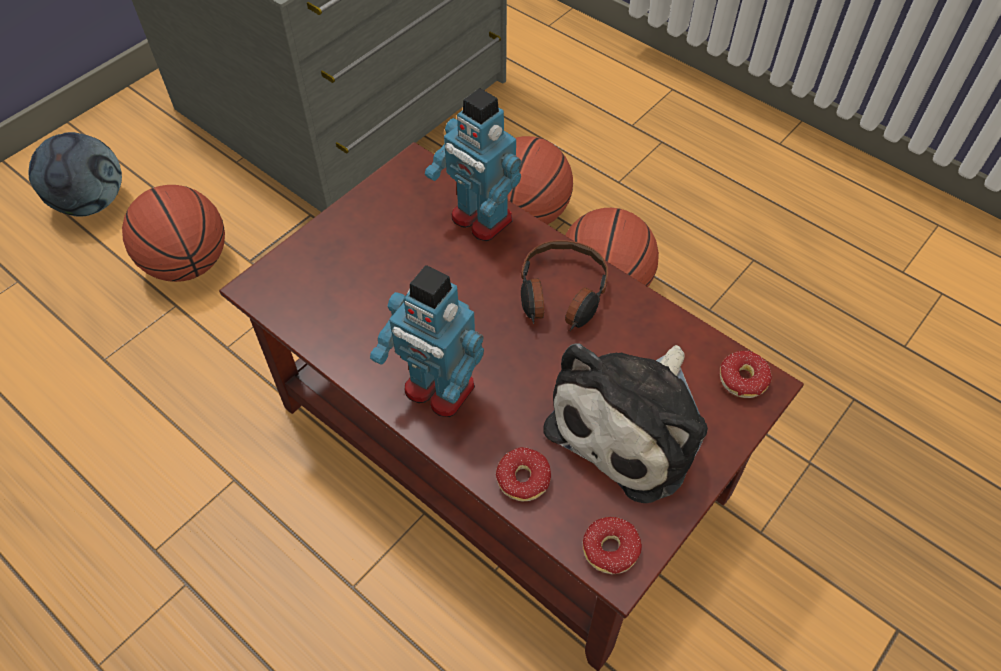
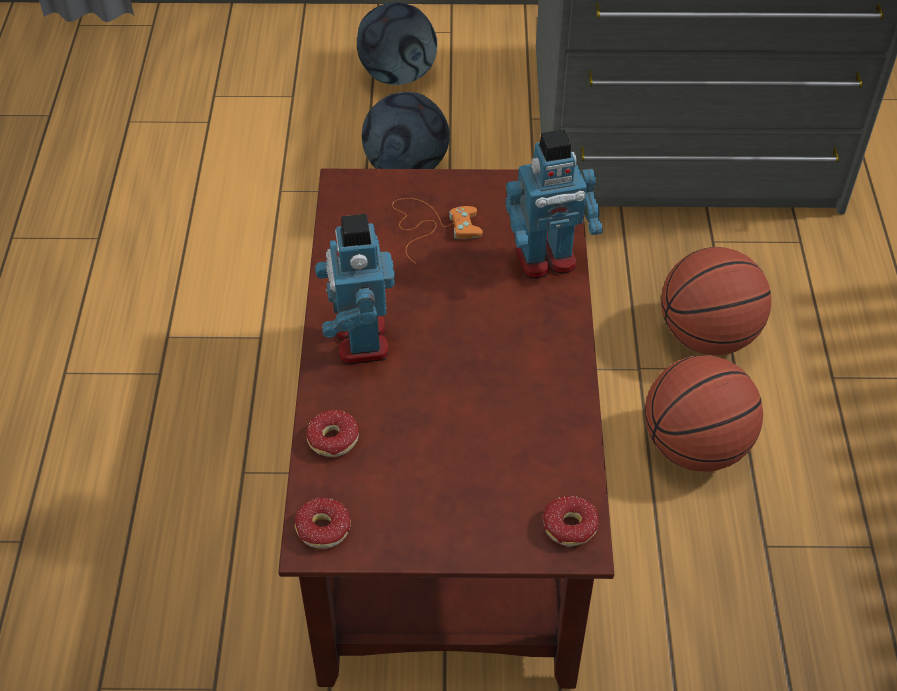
camera: 50 degrees right, 5 degrees down
(188, 264) = (406, 168): basketball -> football
(369, 262) = (431, 225): none -> orange game controller
(480, 219) = (546, 260): toy robot -> toy robot turned 105 degrees counterclockwise
(561, 295) = (527, 356): headphones -> none
(633, 424) = (449, 477): plush toy -> none

